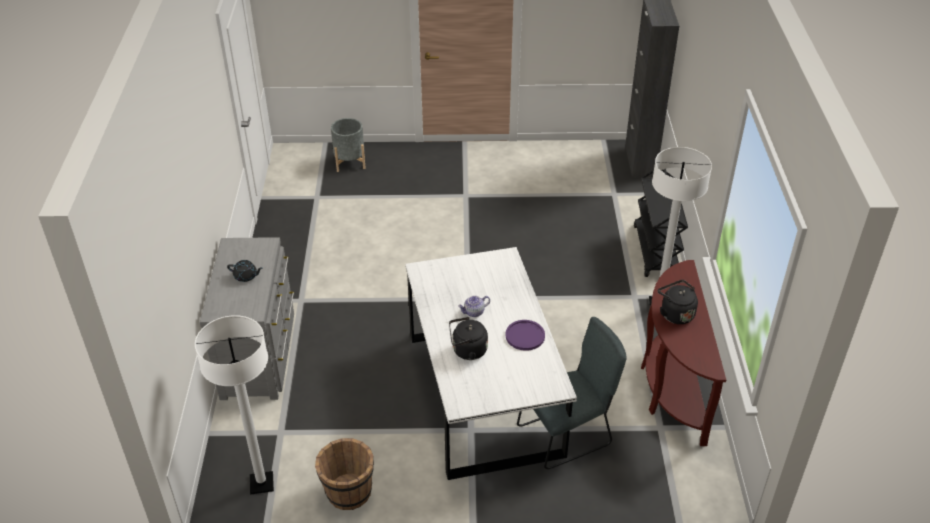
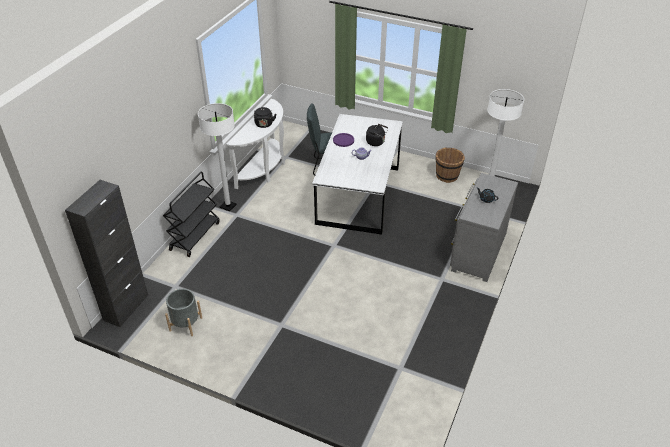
camera: 155 degrees left, 0 degrees up
(350, 162) = (356, 400): grey planter -> grey planter (186, 324)
(671, 388) = (264, 169): brown console table -> white console table

